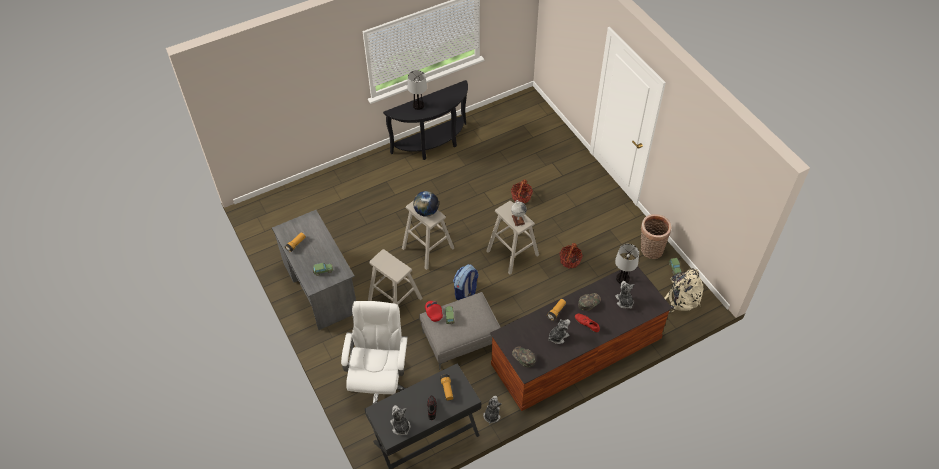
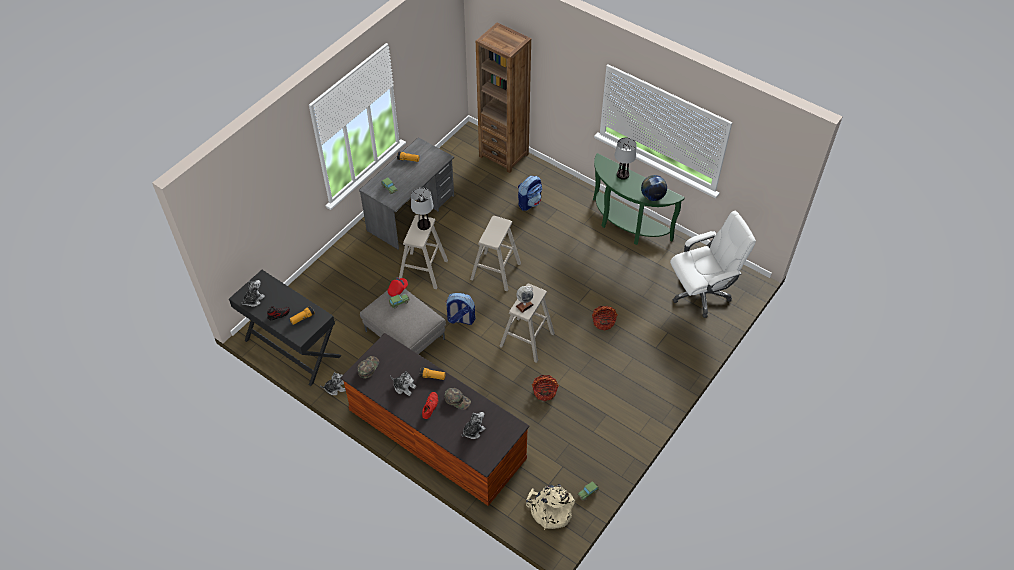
camera: 65 degrees right, 0 degrees up
(298, 194) = (504, 155): none -> brown bookcase
(366, 196) = (529, 202): none -> backpack
(379, 382) = (333, 293): white office chair -> white office chair (701, 293)
(426, 211) = (494, 232): globe -> globe (652, 196)
(433, 144) = (626, 226): black console table -> green console table
(622, 278) = (502, 420): table lamp -> table lamp (424, 225)
(650, 250) = (600, 461): basket -> none

